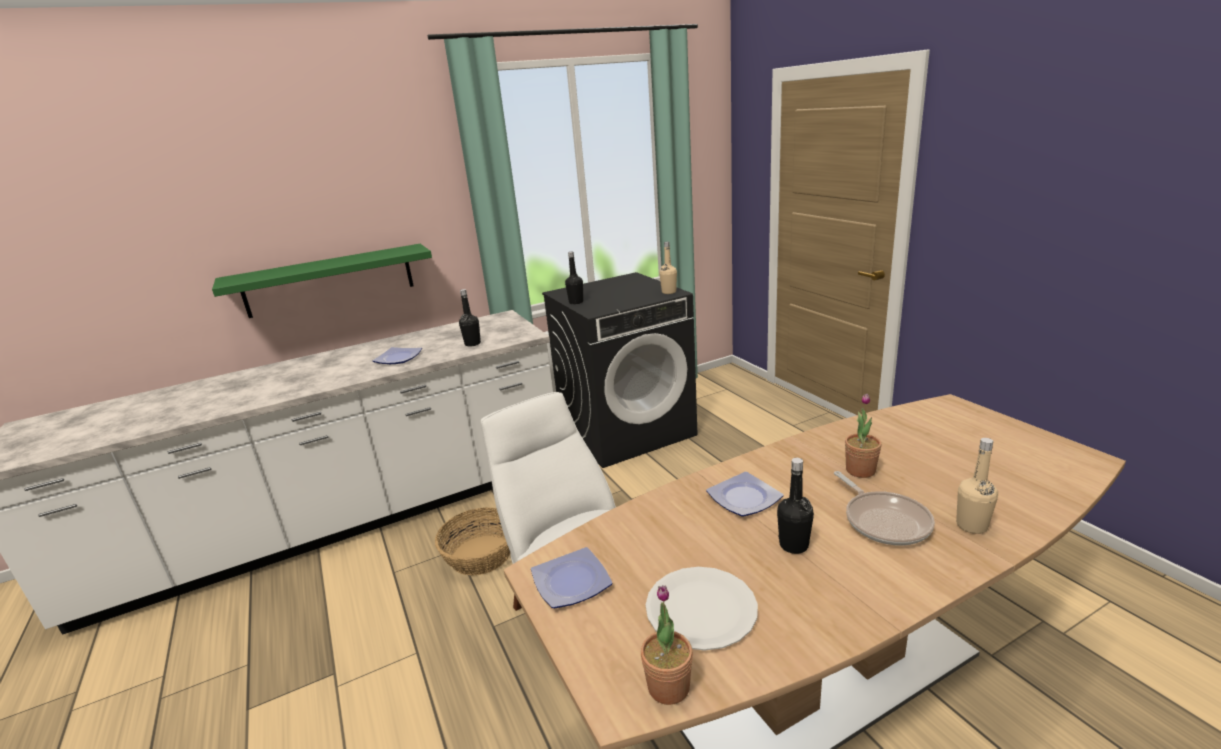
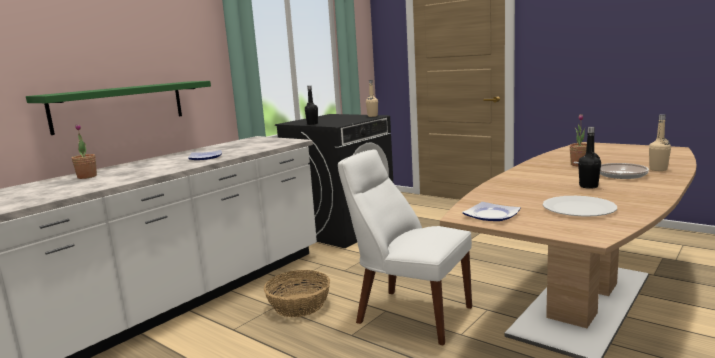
camera: 25 degrees left, 10 degrees down
(472, 344) = (257, 147): black bottle -> none
(668, 687) = (606, 228): potted plant -> potted plant (87, 177)
(745, 498) = (537, 179): plate -> none

